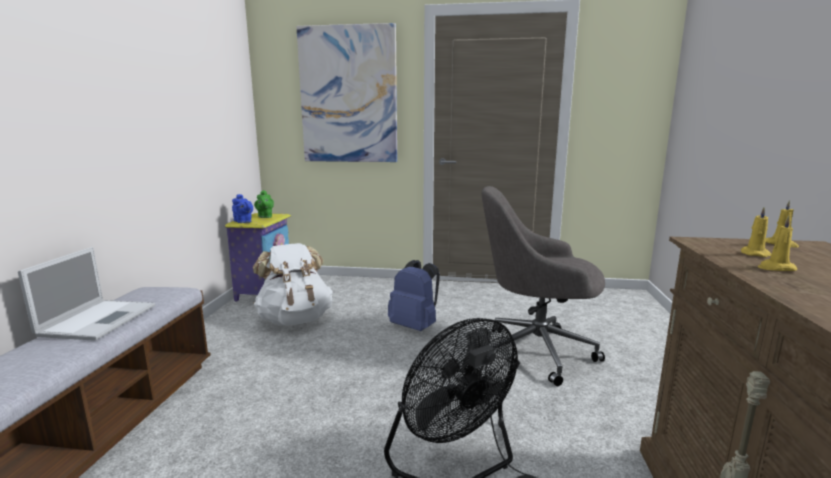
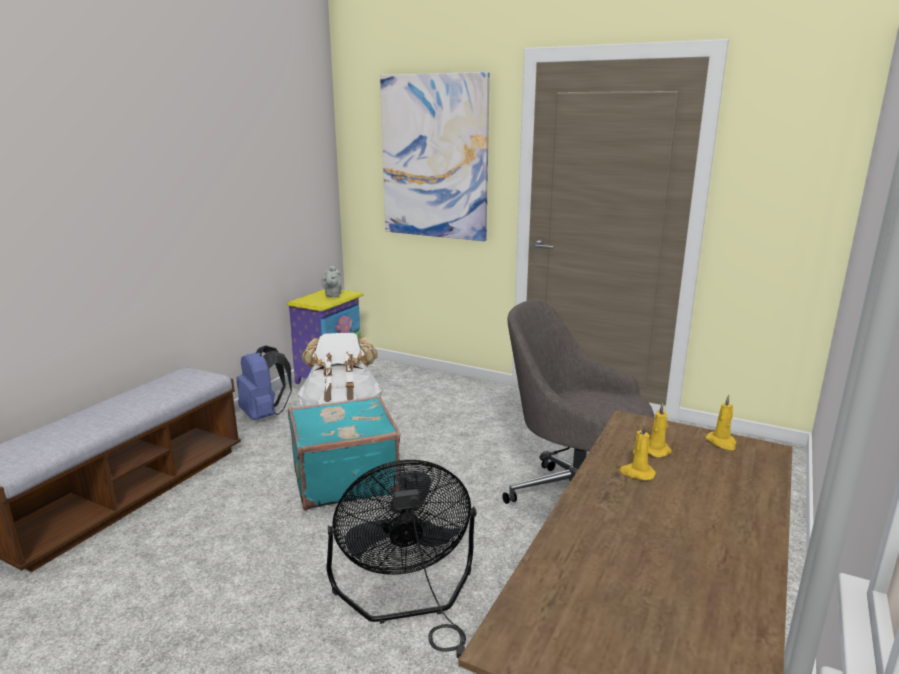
camera: 20 degrees right, 5 degrees up
(99, 319) = (133, 399): laptop -> none
(243, 222) = (306, 301): blue teapot -> none
(265, 217) = (332, 295): green teapot -> grey teapot
(333, 370) = (344, 479): none -> turquoise suitcase
(415, 326) = (460, 445): blue backpack -> blue backpack (264, 415)

